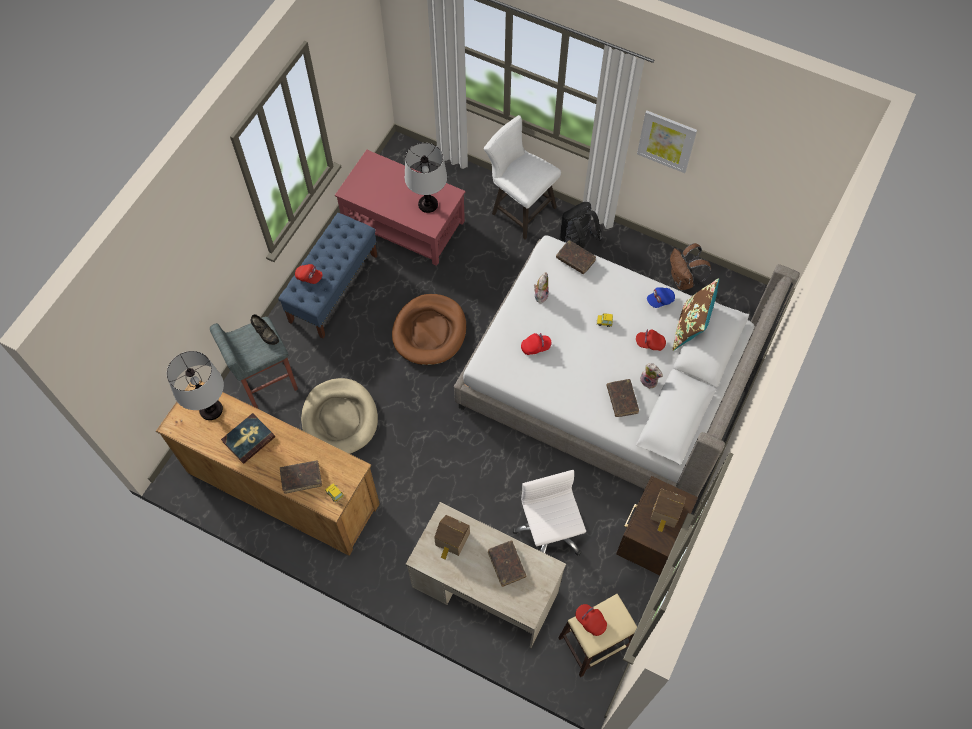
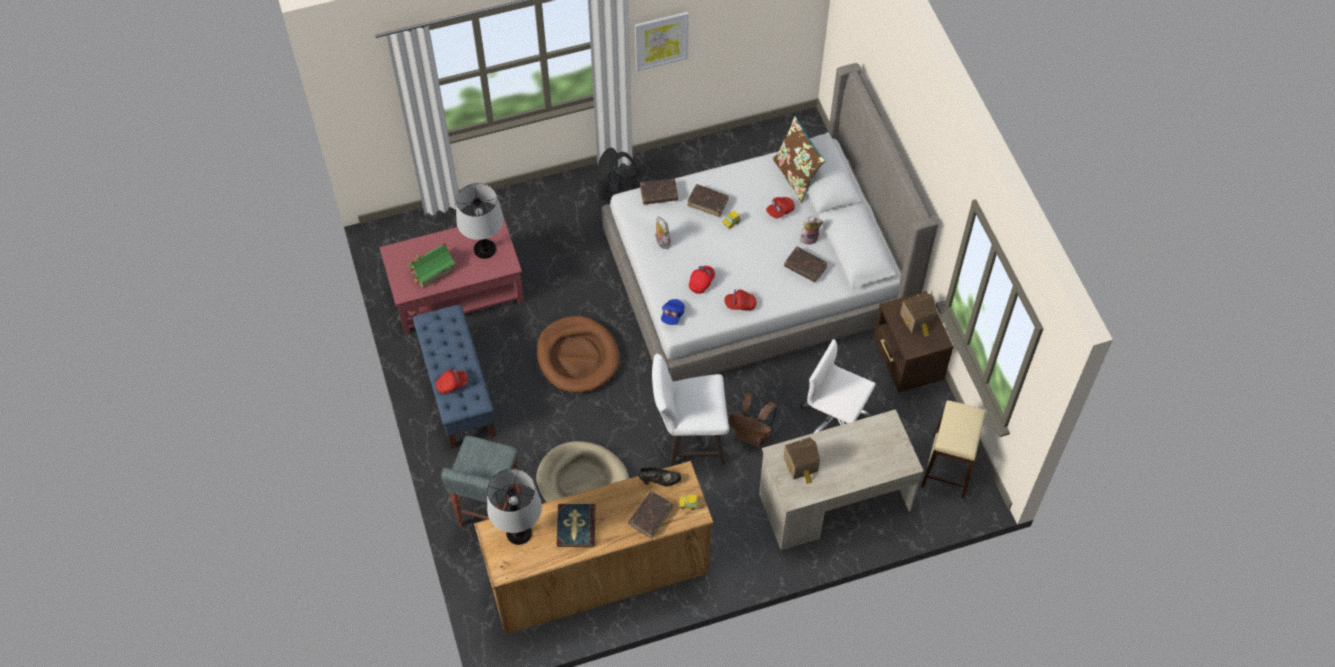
camera: 45 degrees left, 5 degrees down
(265, 334) = (483, 449): black shoe -> black shoe (660, 480)
(380, 192) = (432, 271): none -> toy house
(506, 564) = (857, 446): brown book -> brown book (707, 203)
(519, 209) = (541, 204): white stool -> white stool (689, 440)
(590, 621) = (951, 433): red cap -> red cap (740, 304)
(660, 300) = (753, 174): blue cap -> blue cap (672, 315)
(683, 280) = (729, 158): brown backpack -> brown backpack (752, 435)

